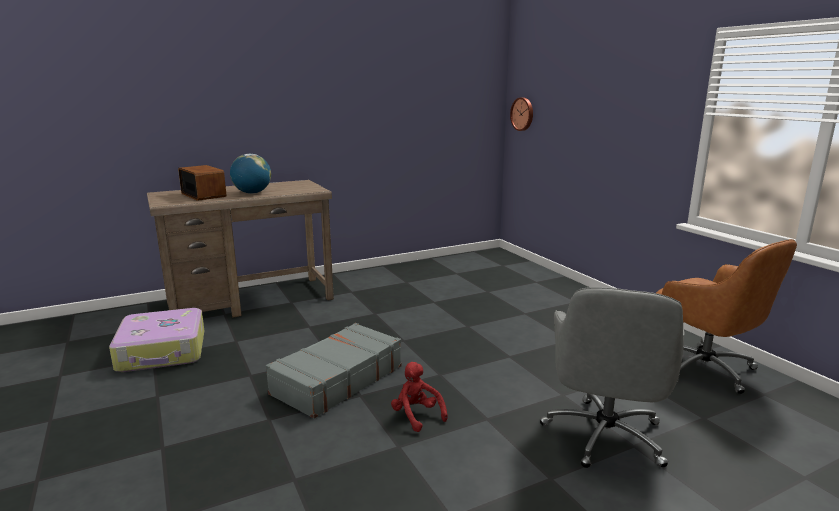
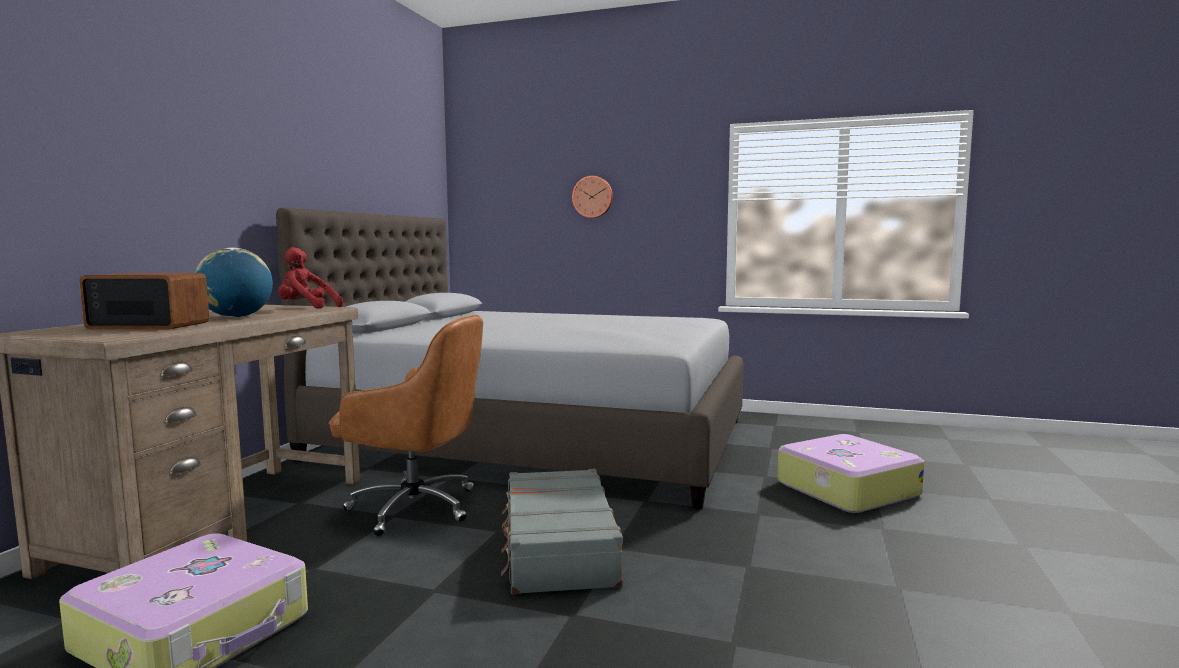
camera: 45 degrees left, 10 degrees down
(416, 415) = (704, 537): red plush toy -> red plush toy (306, 308)
(471, 302) = (536, 439): none -> grey bed
(523, 114) = (480, 219): wall clock -> wall clock (593, 197)
(604, 435) = (845, 489): grey office chair -> suitcase
(703, 369) = (800, 429): brown office chair -> brown office chair (413, 508)

